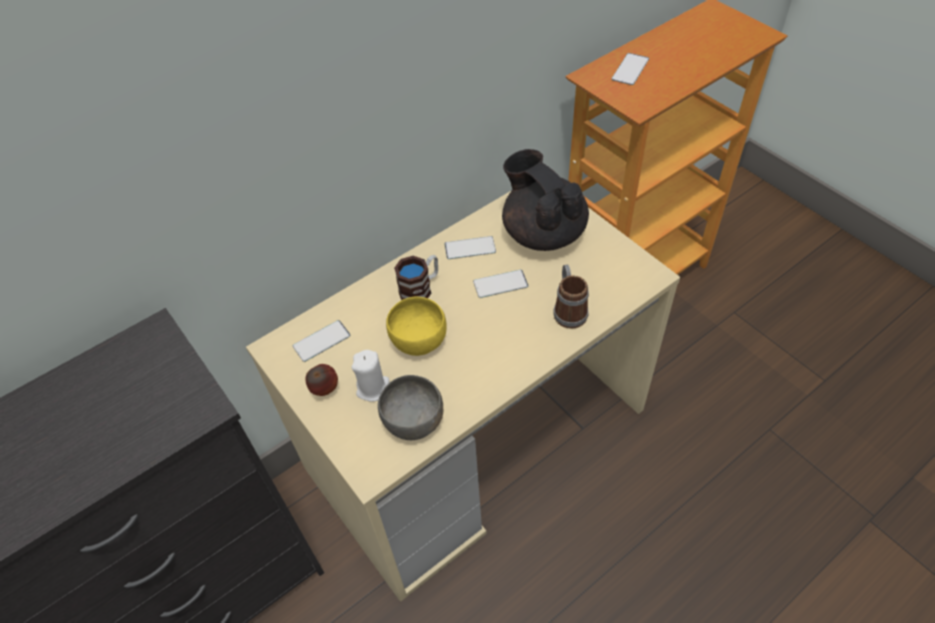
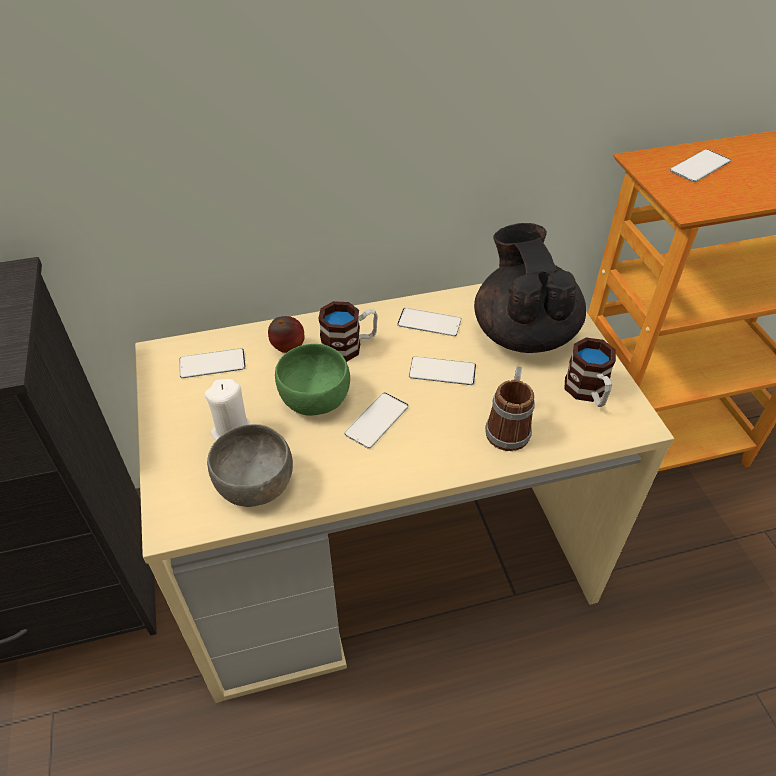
camera: 20 degrees right, 5 degrees down
(325, 390) = (183, 415): apple -> apple (288, 349)
(419, 340) = (315, 399): yellow bowl -> green bowl
(474, 339) = (377, 420): none -> phone
(610, 264) = (588, 393): none -> mug

